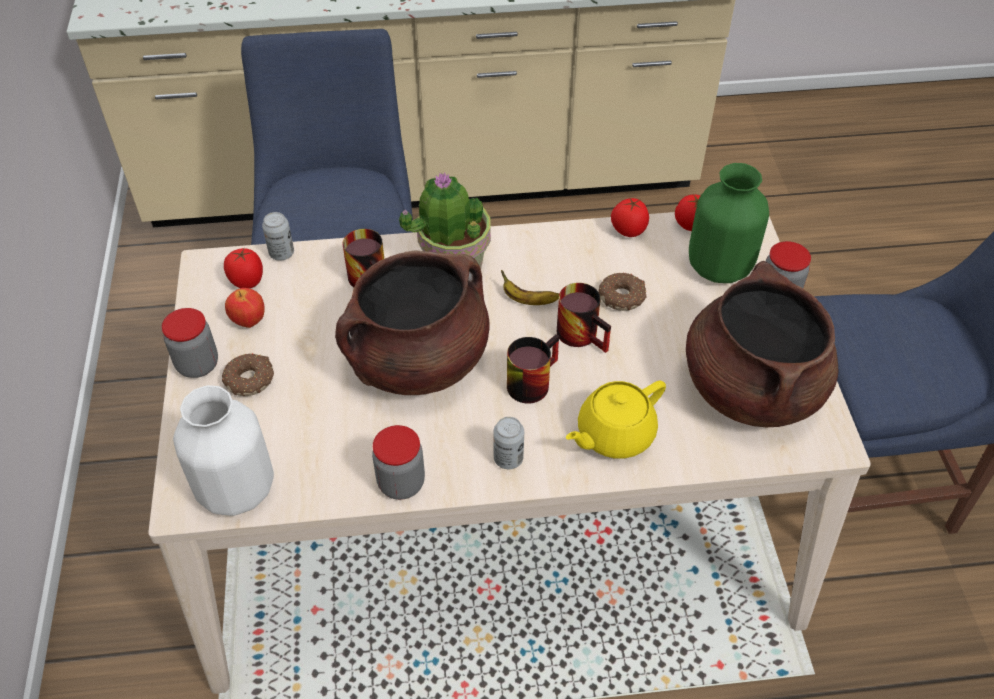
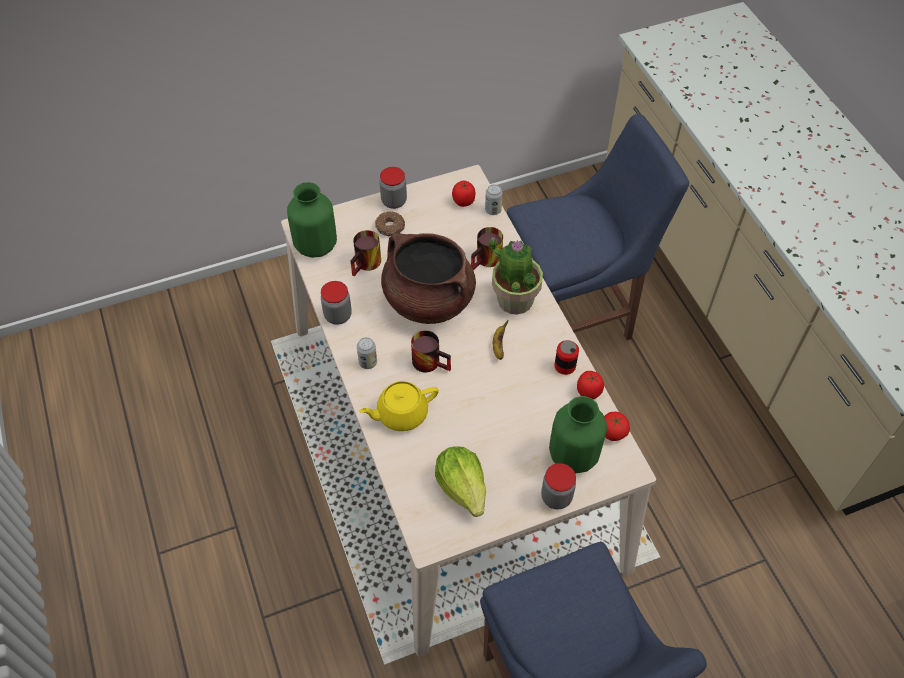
camera: 75 degrees right, 5 degrees up
(235, 490) = (315, 245): white vase -> green vase
(248, 321) = (432, 212): apple -> none
(581, 243) = (565, 366): none -> can
(584, 334) = (480, 383): mug -> mug (367, 265)
(613, 434) = (401, 414): yellow teapot -> yellow teapot turned 60 degrees counterclockwise
(623, 297) = (521, 399): donut -> none
(750, 387) = (463, 487): brown cooking pot -> lettuce

